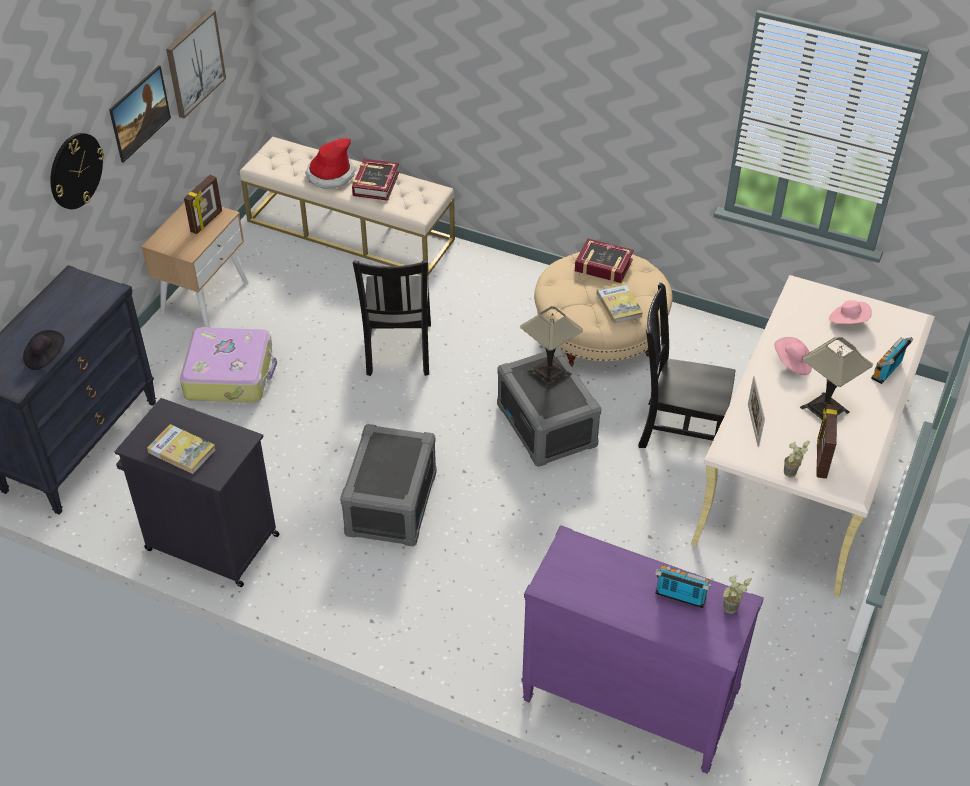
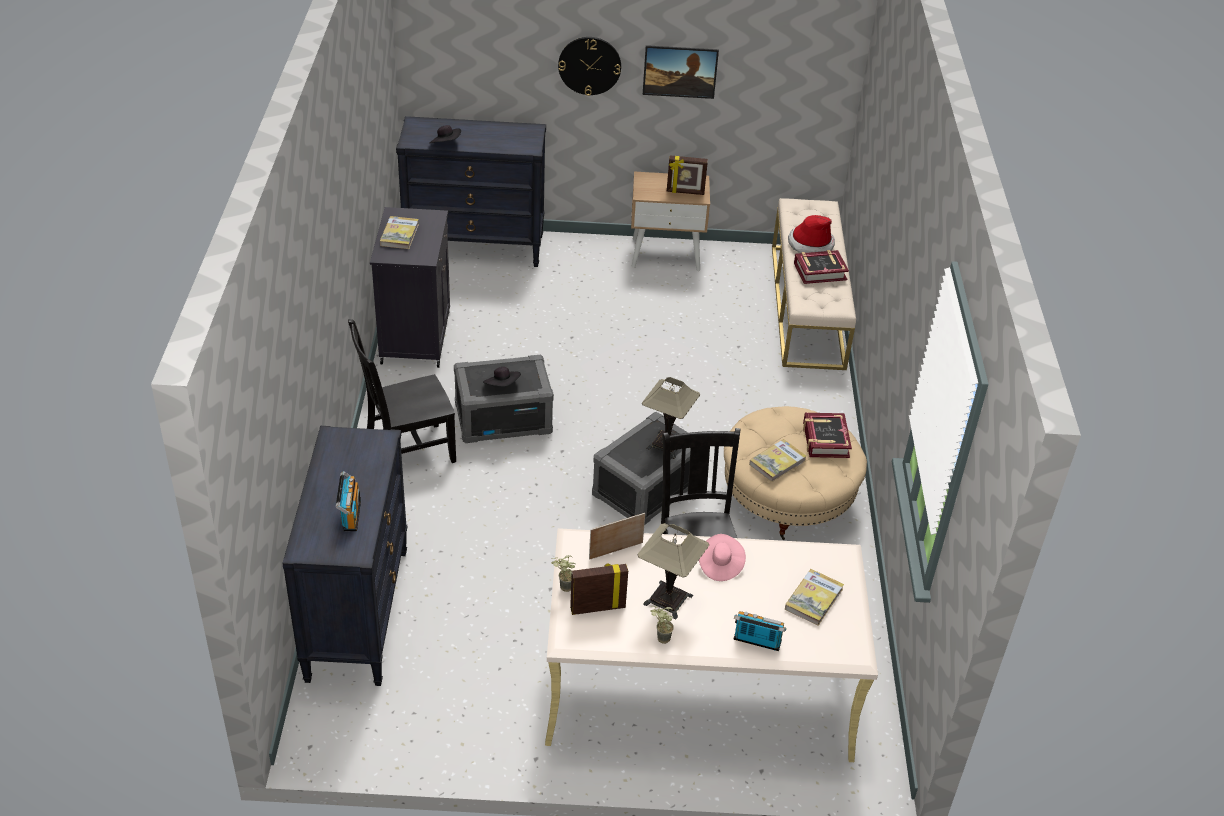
camera: 65 degrees right, 5 degrees down
(194, 63) = (765, 76): picture -> none
(230, 374) = (590, 293): suitcase -> none
(398, 351) = (677, 375): black chair -> black chair (406, 451)
(400, 469) = (502, 386): none -> black hat
(626, 704) = (357, 613): purple dresser -> black dresser
(729, 612) = (346, 548): potted plant -> potted plant (659, 639)
(848, 321) = (813, 599): pink hat -> book

